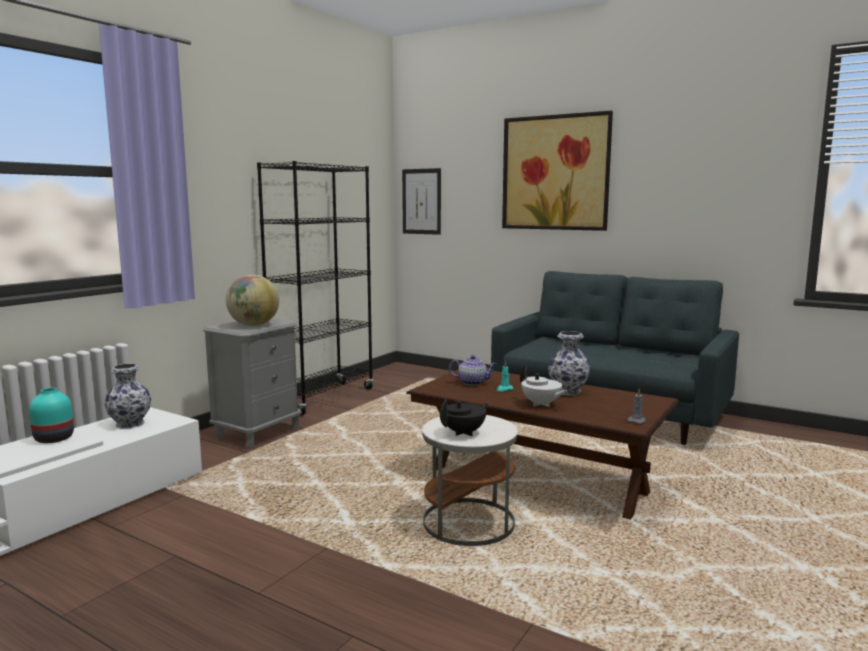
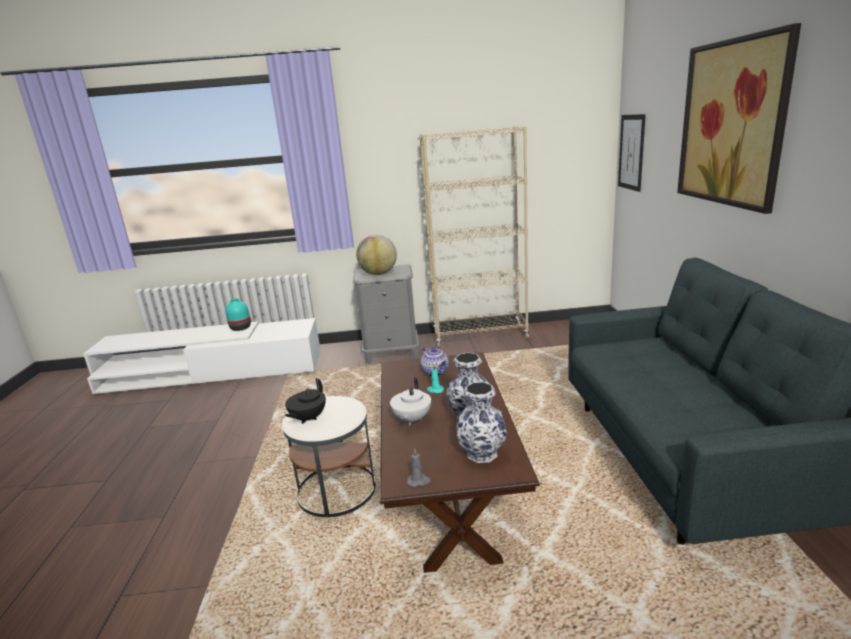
camera: 55 degrees right, 10 degrees up
(130, 424) = (282, 329): vase -> vase (482, 454)
(323, 398) = (480, 337): black bookcase -> beige bookcase
(464, 433) = (307, 418): black teapot -> black teapot turned 105 degrees clockwise

